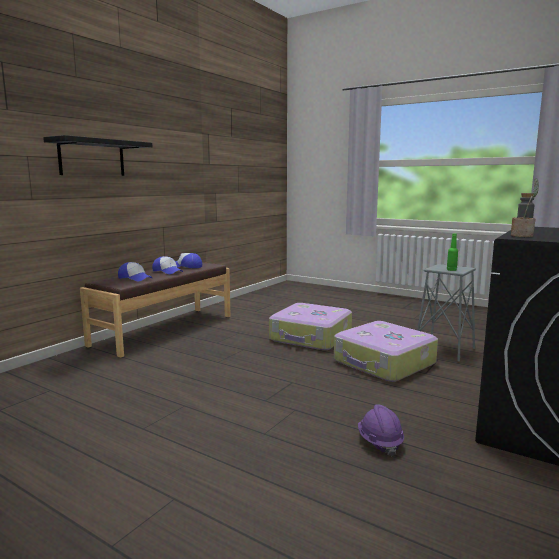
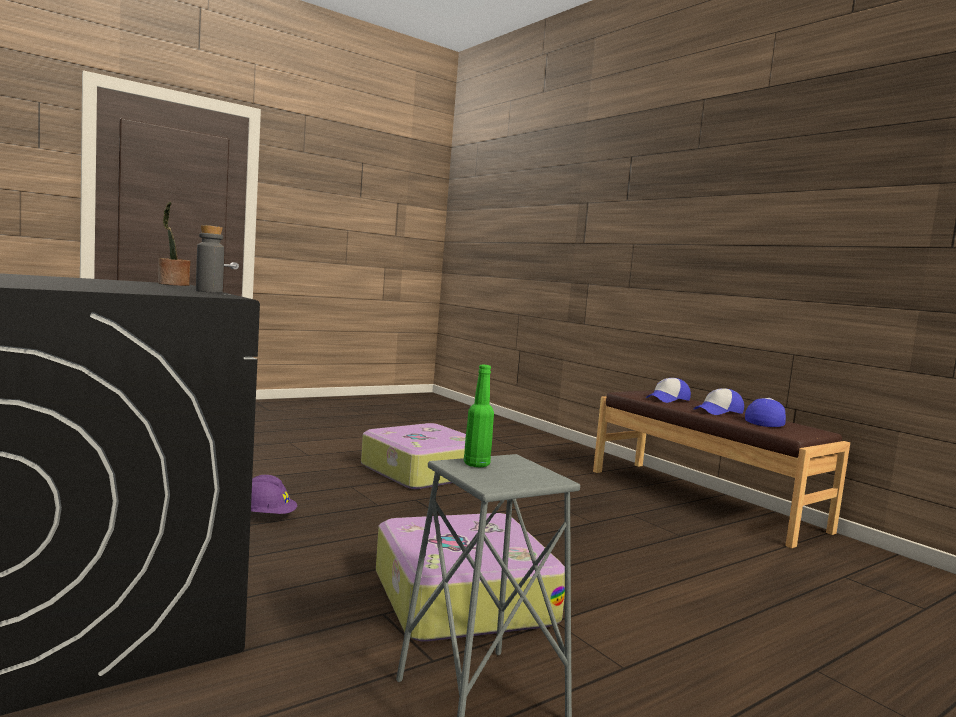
camera: 110 degrees right, 5 degrees down
(92, 158) = (694, 243): black shelf -> none
(311, 337) = (639, 580): suitcase -> suitcase (421, 471)

